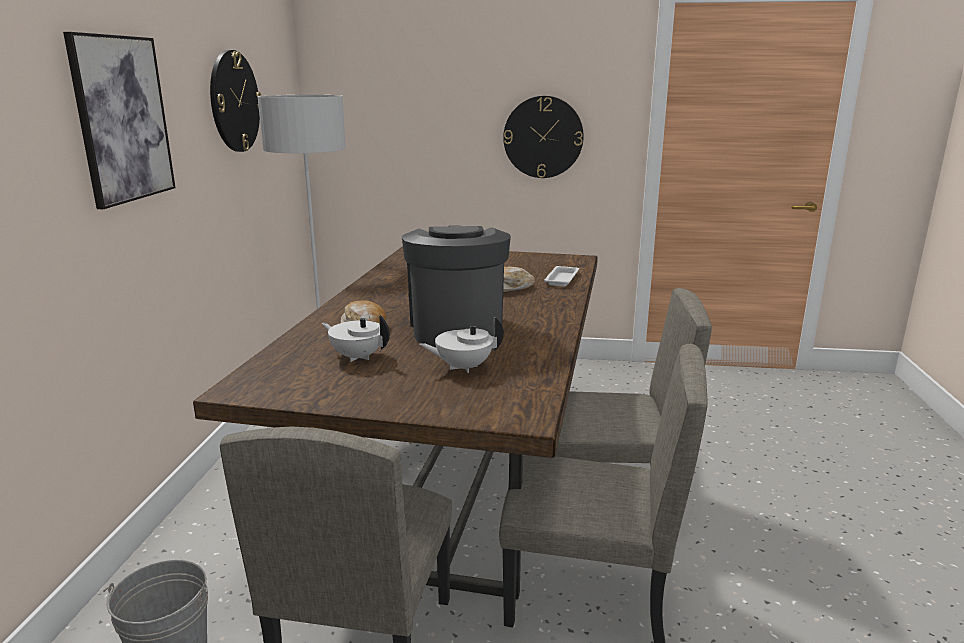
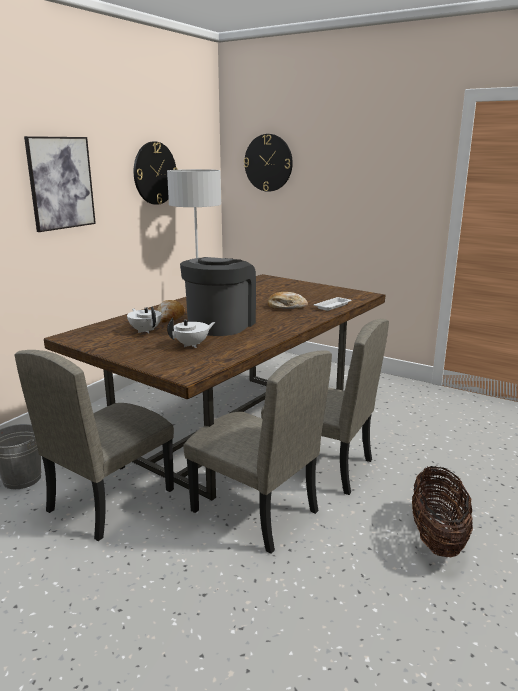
camera: 25 degrees right, 0 degrees up
(463, 367) = (192, 345): white teapot -> white teapot turned 135 degrees clockwise
(543, 137) = (372, 203): wall clock -> wall clock (268, 163)
(819, 560) = (437, 537): none -> basket

